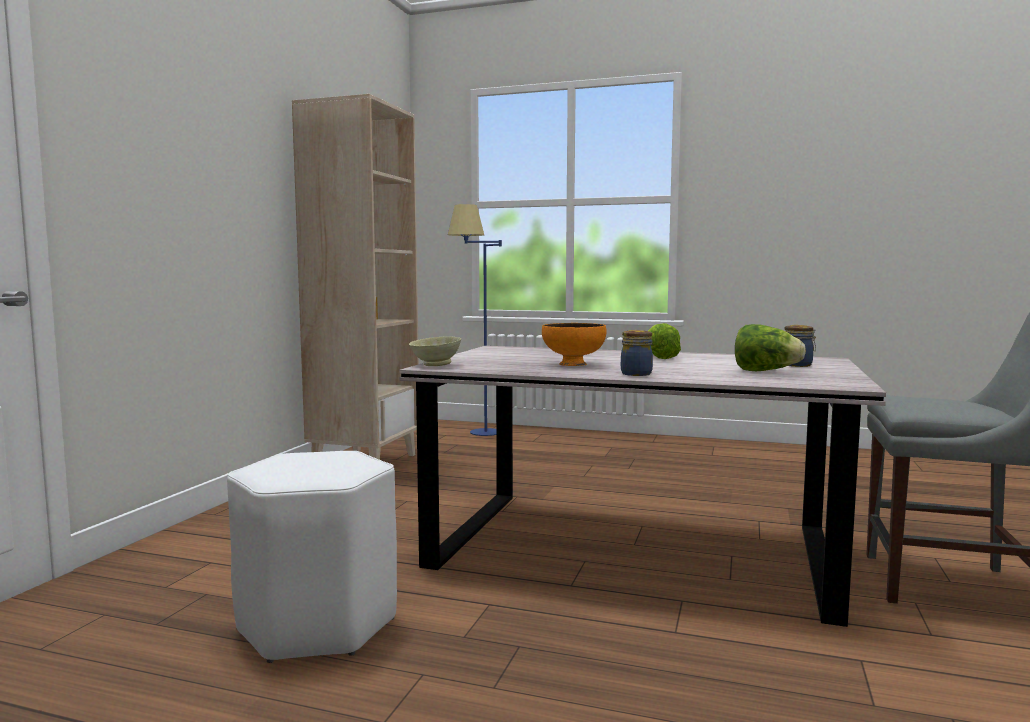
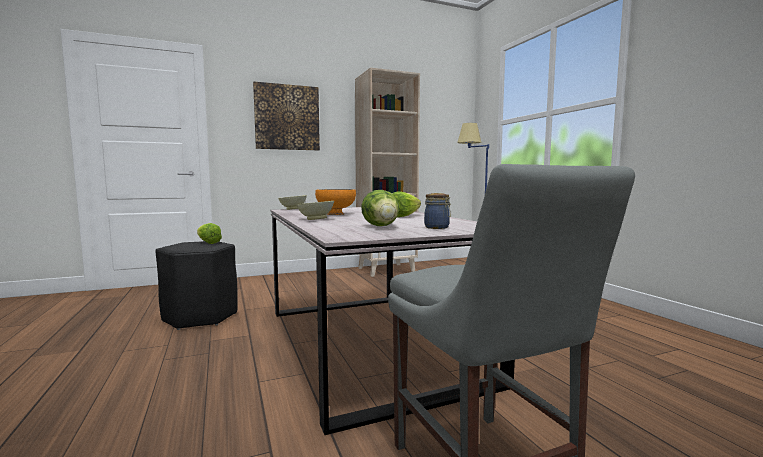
camera: 50 degrees right, 0 degrees up
(193, 165) = (287, 117): none -> picture
(301, 457) = (207, 242): none -> lettuce
(318, 624) = (200, 317): white stool -> black stool
(635, 374) = (315, 219): jar -> beige bowl

